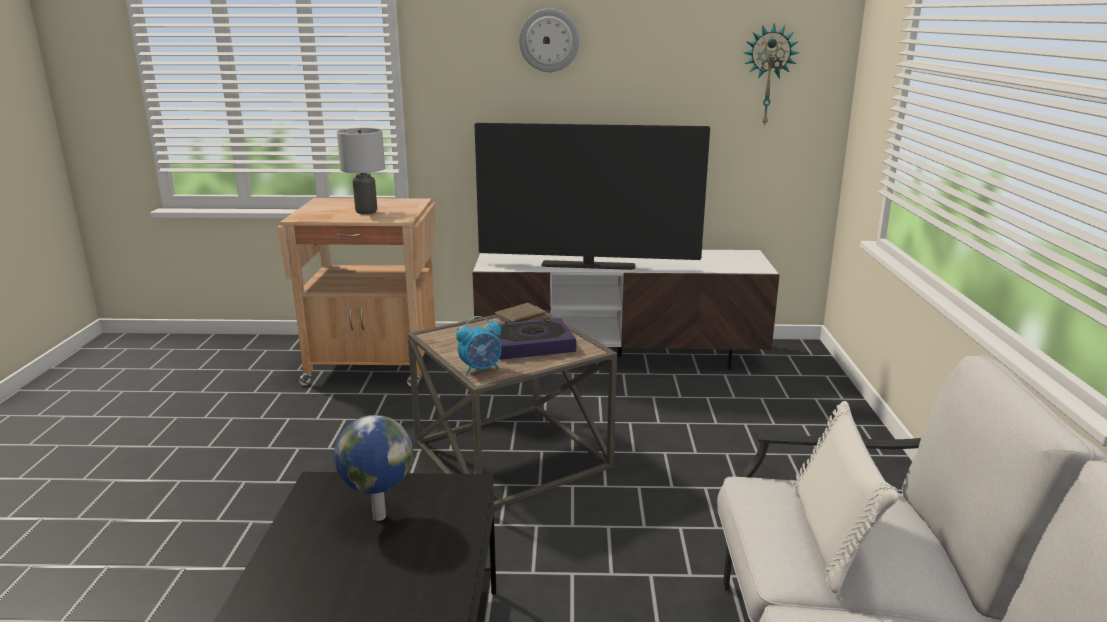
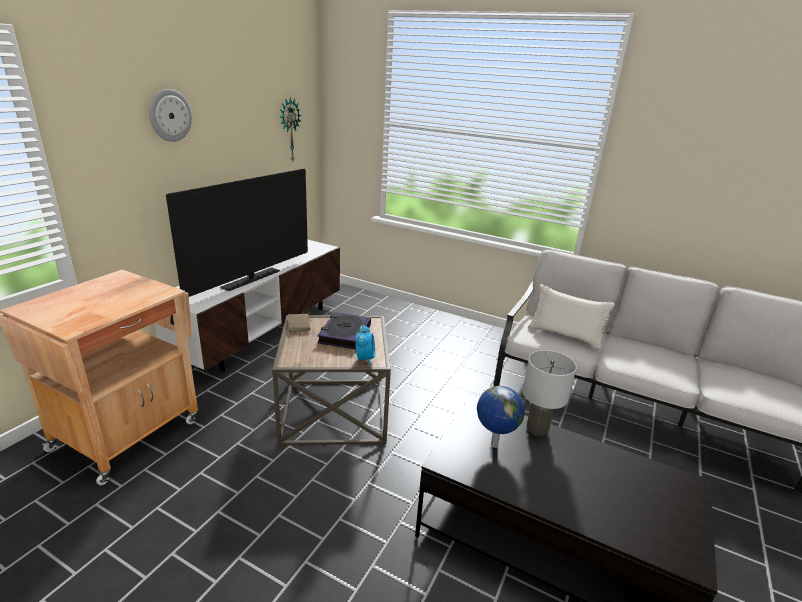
camera: 65 degrees left, 5 degrees up
(365, 212) = (115, 299): white table lamp -> white table lamp (537, 431)

